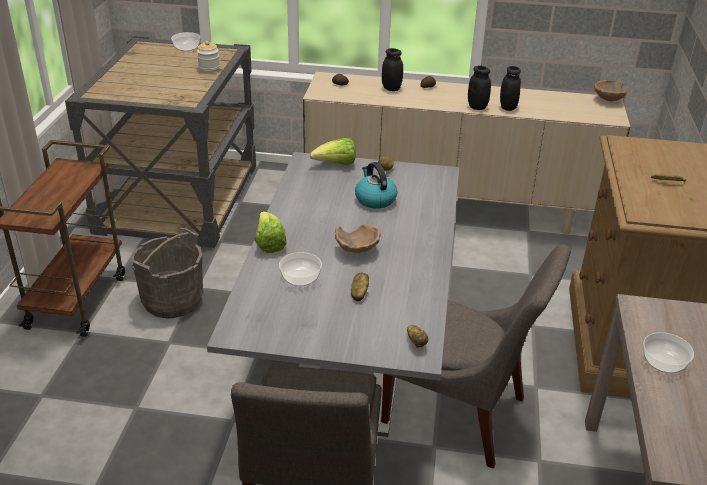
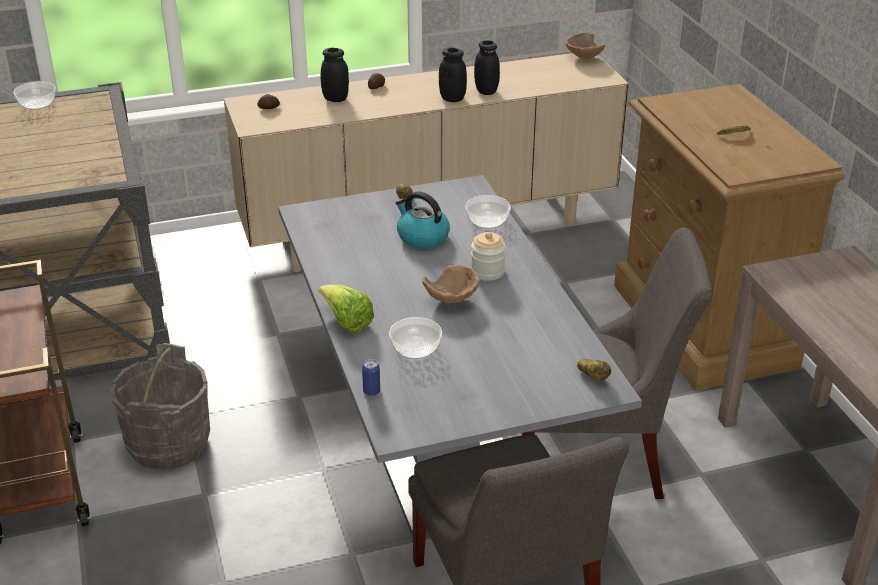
camera: 25 degrees left, 0 degrees up
(209, 68) = (96, 125): jar -> jar (487, 272)
(243, 298) = (371, 391): none -> can
(336, 164) = (343, 208): lettuce -> none
(359, 293) = (493, 346): potato -> none
(663, 362) = (829, 319): bowl -> bowl (486, 221)

